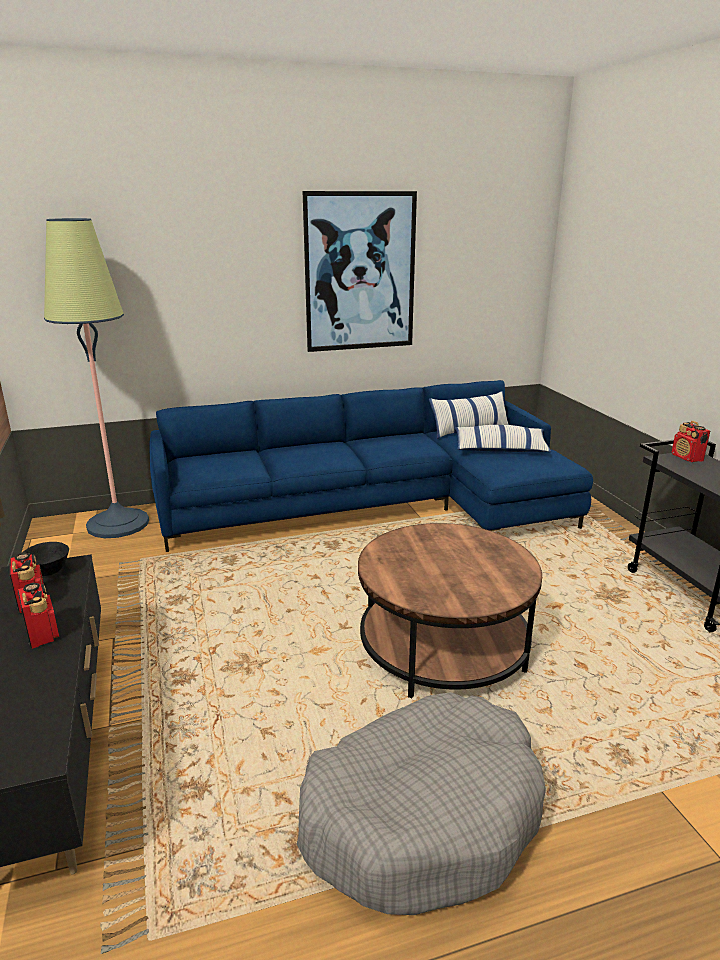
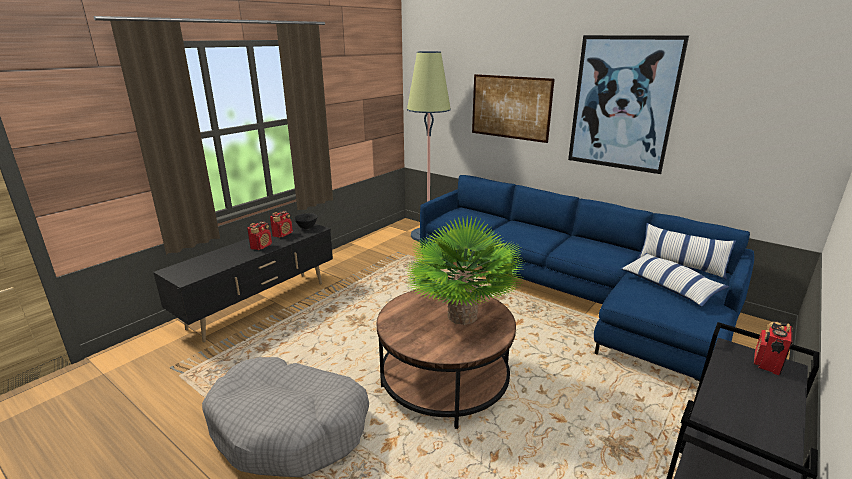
camera: 55 degrees right, 0 degrees up
(211, 296) = (510, 107): none -> picture
(451, 552) = (462, 316): none -> potted plant

